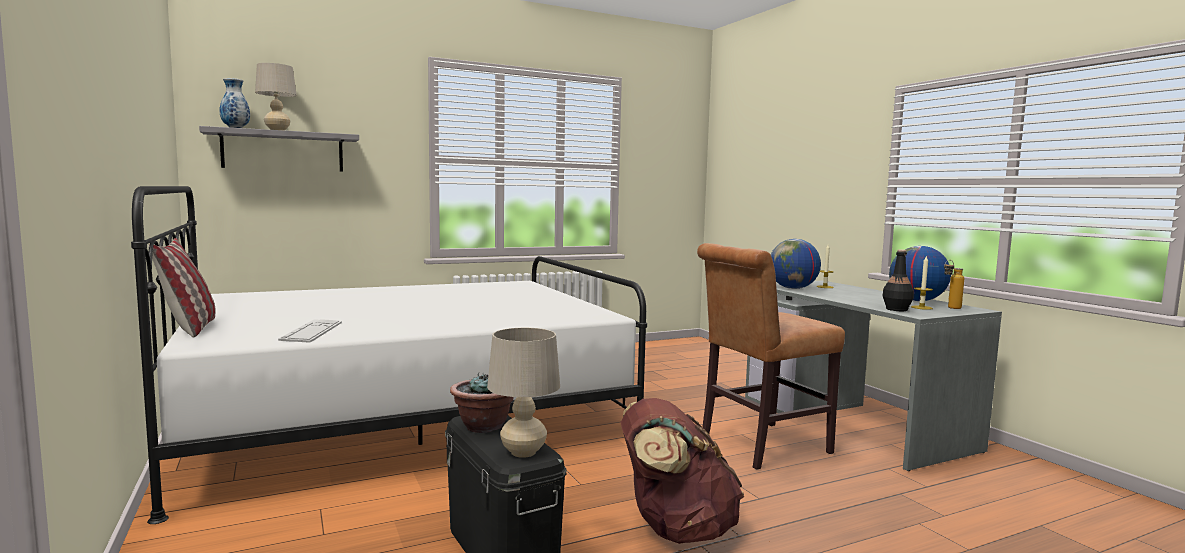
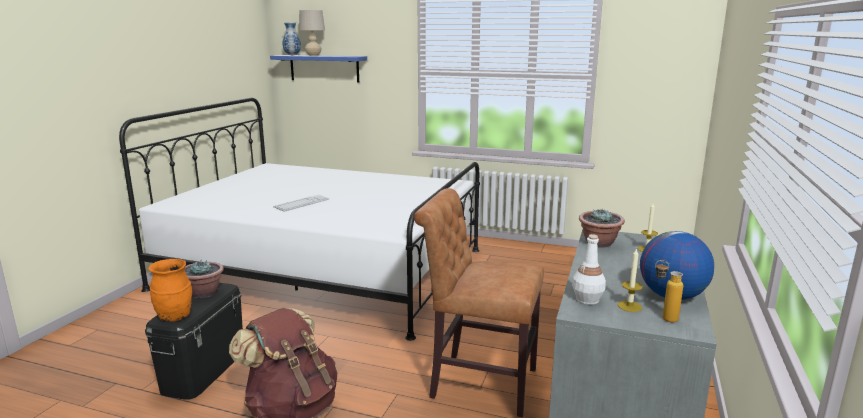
camera: 45 degrees right, 10 degrees up
(190, 328) = (191, 191): pillow -> none
(283, 151) = (324, 68): grey shelf -> blue shelf
(312, 332) = (222, 206): keyboard -> keyboard (302, 203)
(523, 452) = (175, 317): beige table lamp -> orange vase
(793, 288) = (599, 243): globe -> potted plant
(896, 309) = (587, 299): black bottle -> white bottle

